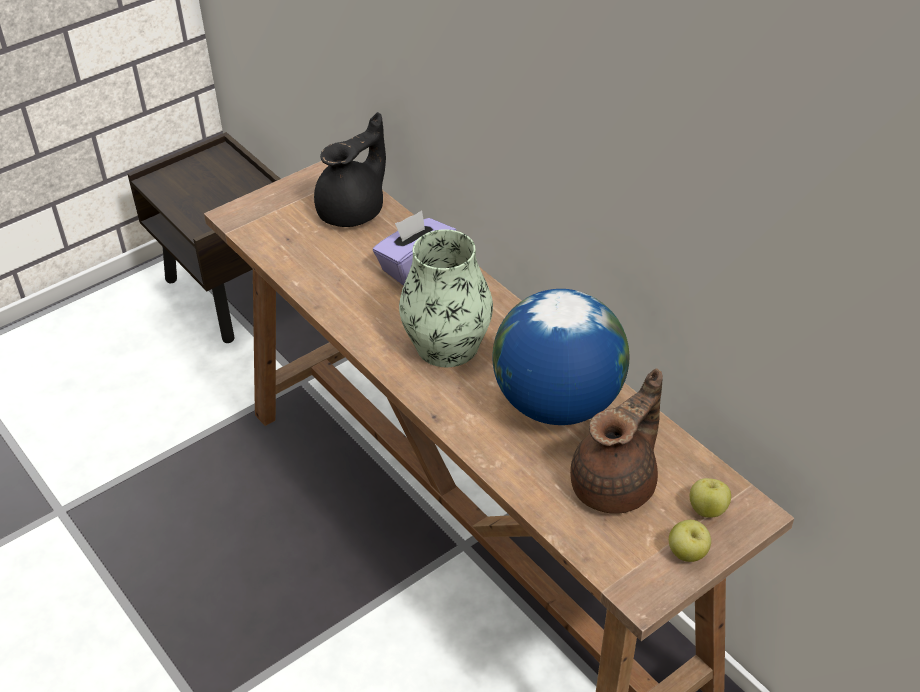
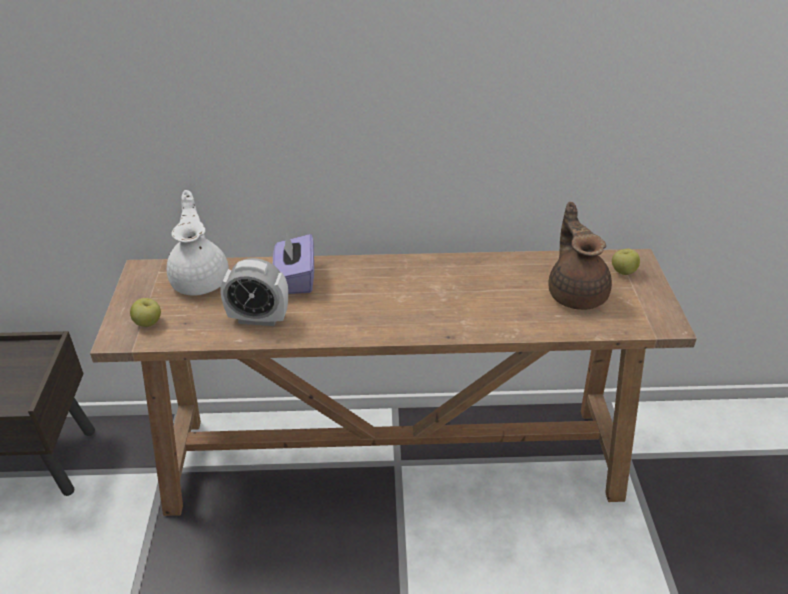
camera: 55 degrees left, 5 degrees down
(335, 277) = (258, 318): none -> alarm clock
(354, 211) = (201, 280): black teapot -> white teapot
(447, 345) = (388, 301): vase -> none
(557, 403) = (488, 283): globe -> none
(687, 553) = (650, 294): apple -> apple (148, 323)

